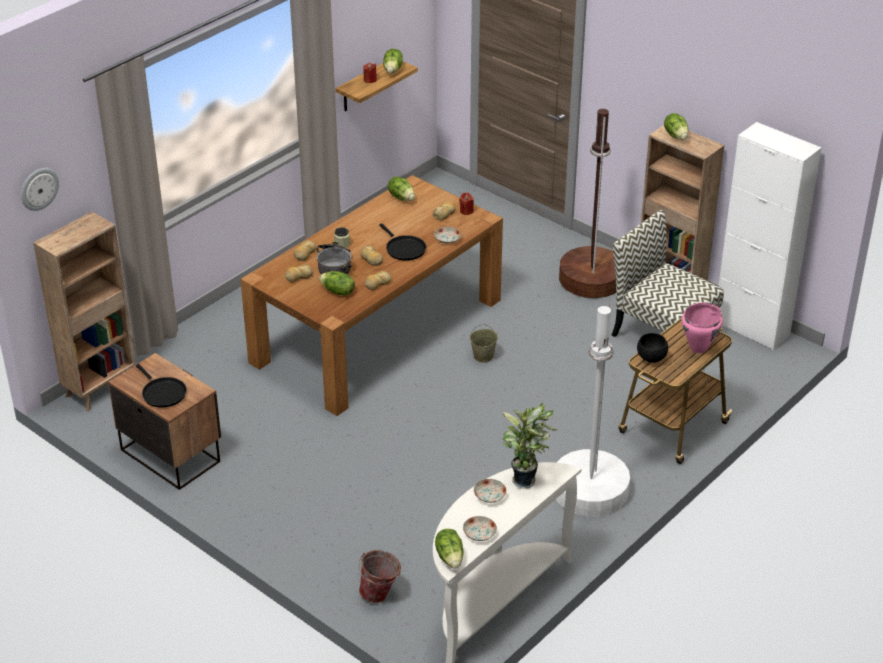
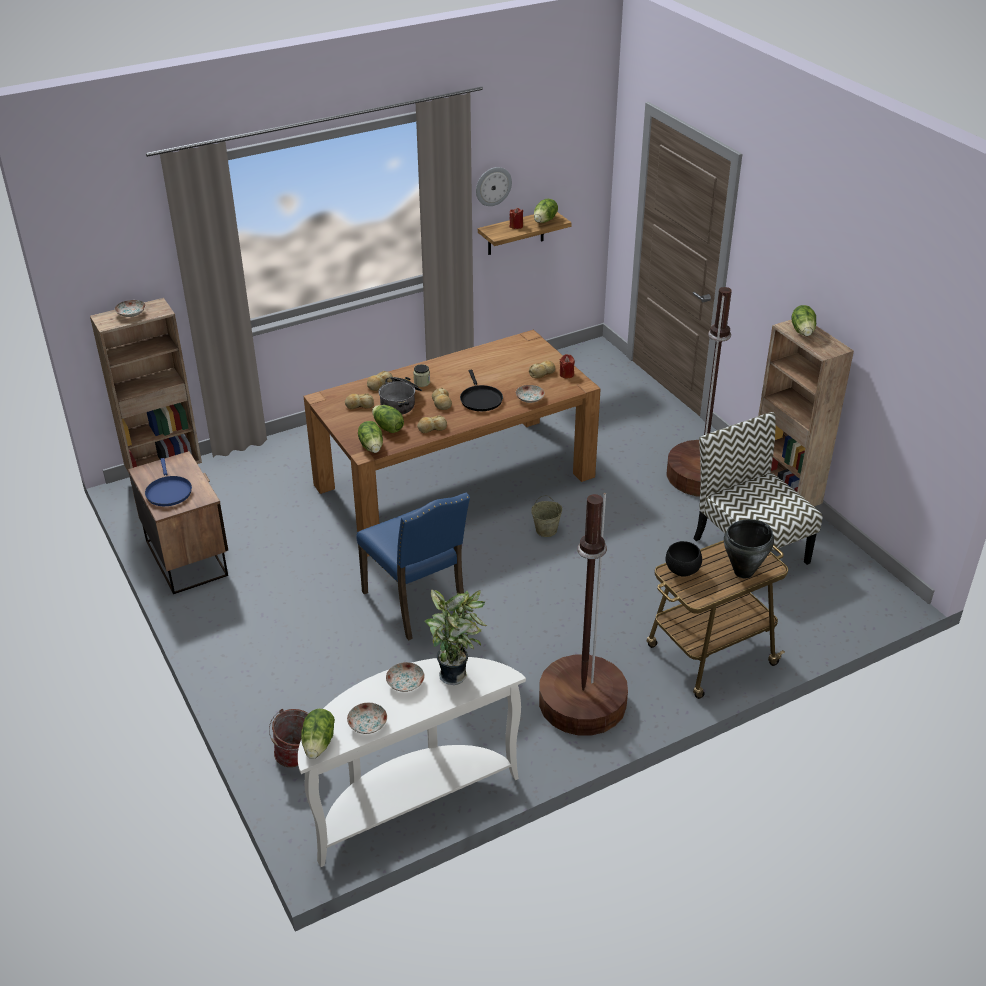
camera: 20 degrees right, 0 degrees up
(39, 188) = (98, 261): wall clock -> wall clock (493, 186)
(73, 232) = (131, 313): none -> plate
(162, 393) = (168, 491): black frying pan -> blue frying pan
(402, 197) = (509, 349): lettuce -> lettuce (372, 446)
(407, 445) = (417, 604): none -> blue chair
(590, 490) = (582, 703): white floor lamp -> brown floor lamp
(699, 348) = (744, 572): pink cooking pot -> black cooking pot
(751, 328) = (854, 566): white cabinet -> none

